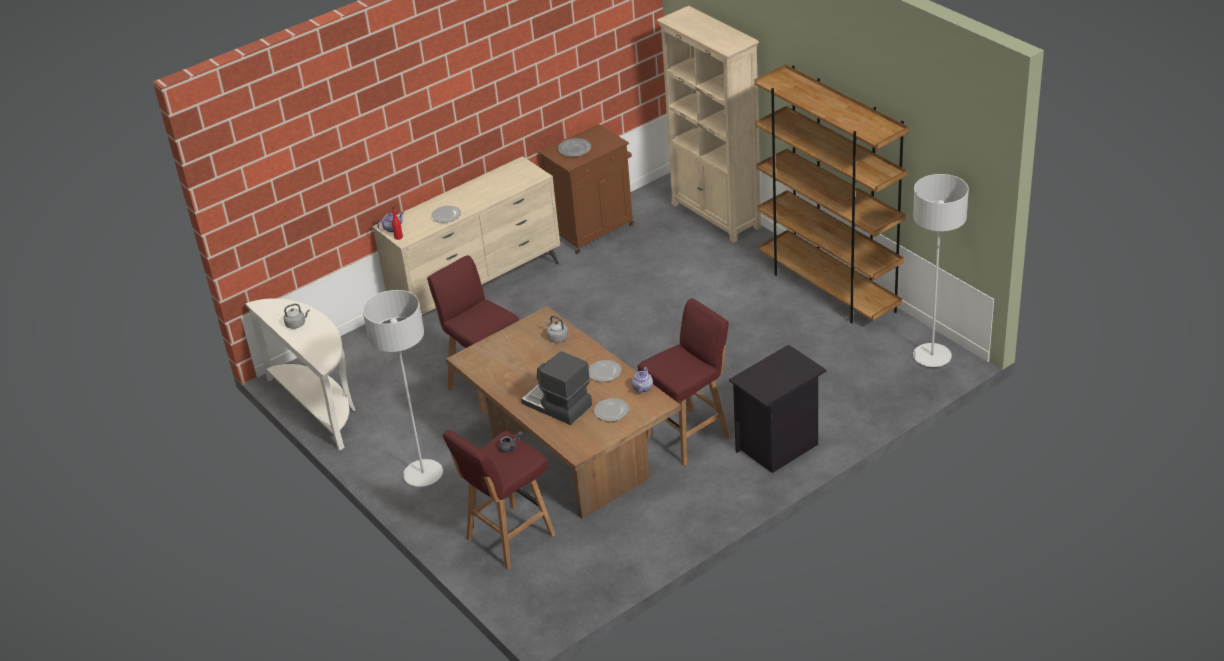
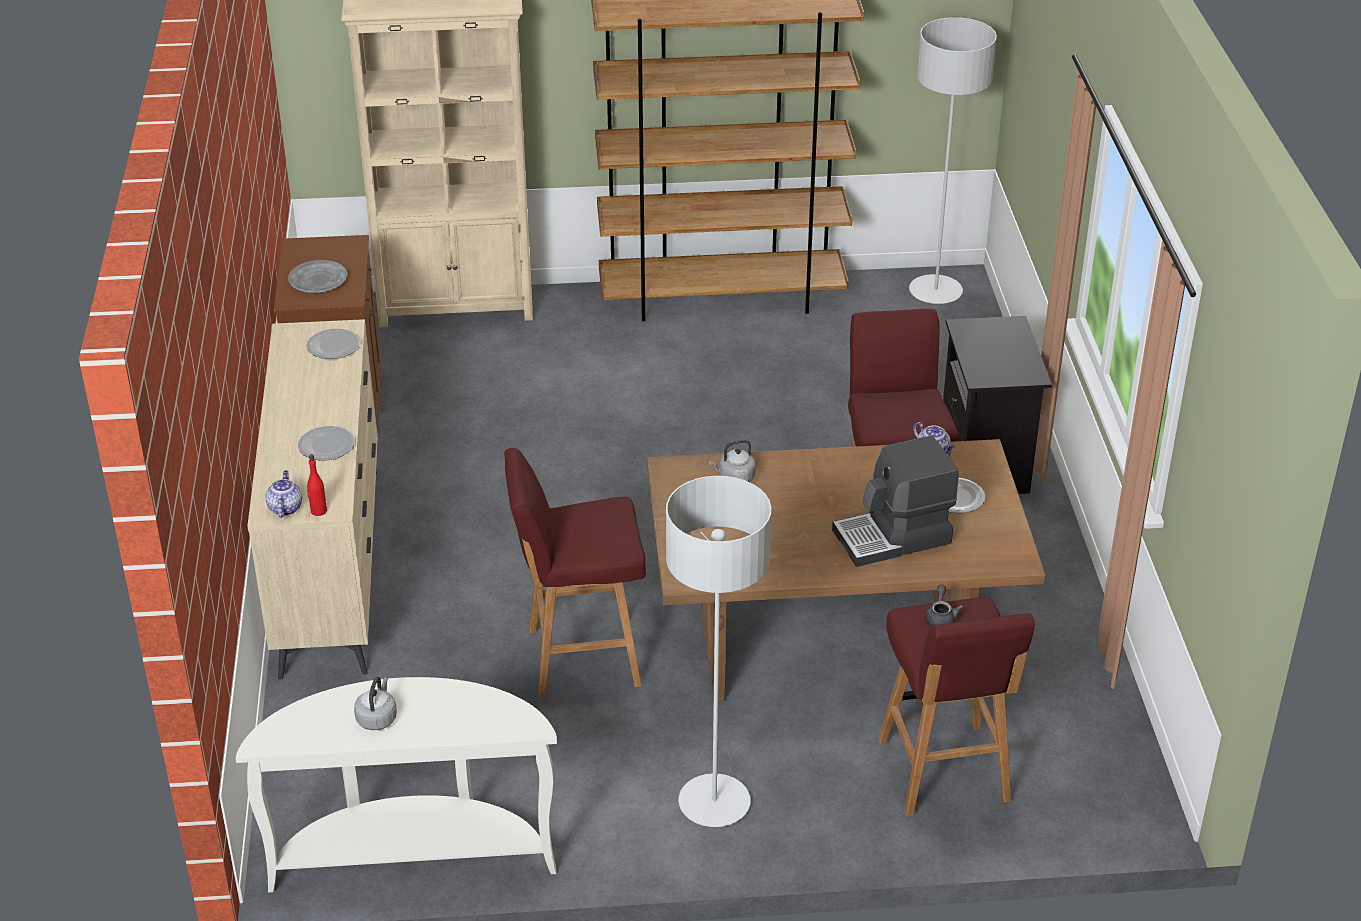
camera: 60 degrees left, 0 degrees up
(605, 372) = (863, 469): plate -> plate (334, 346)

